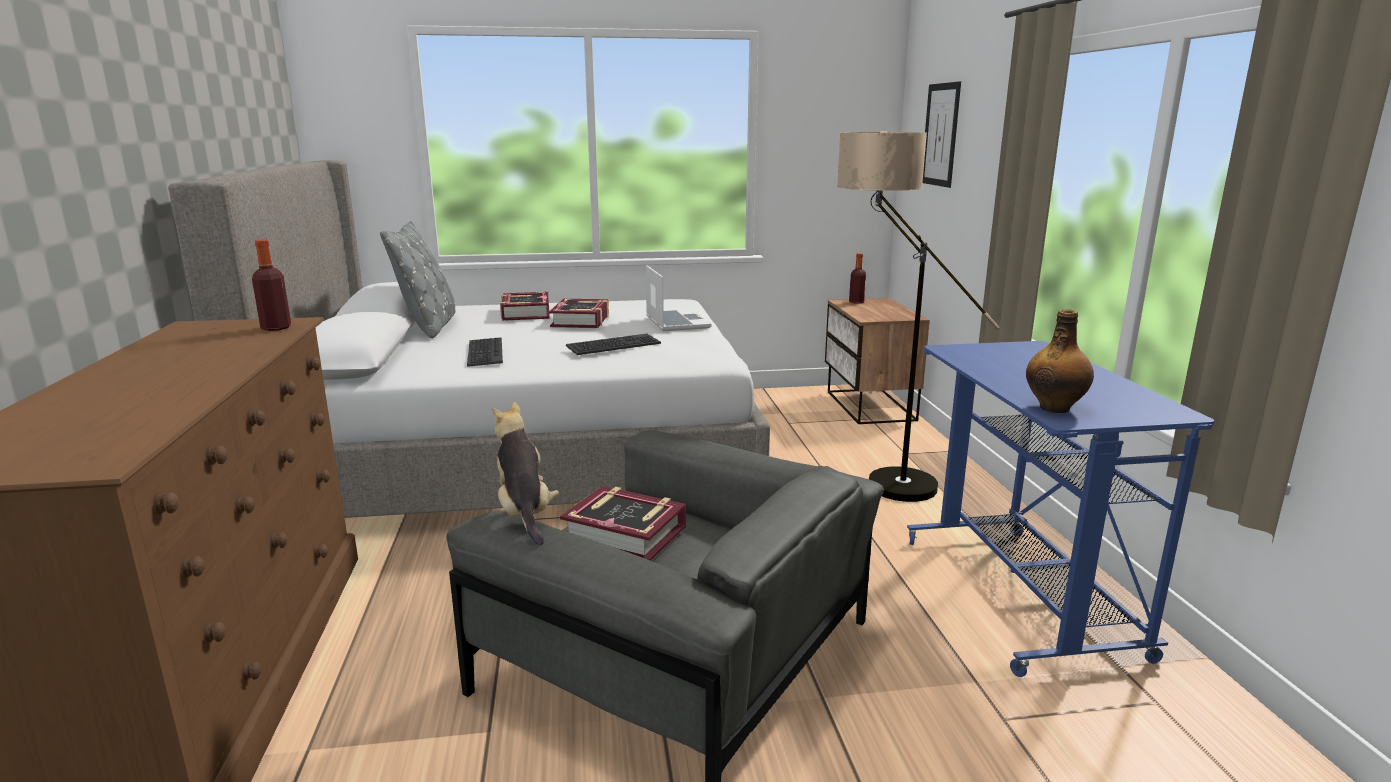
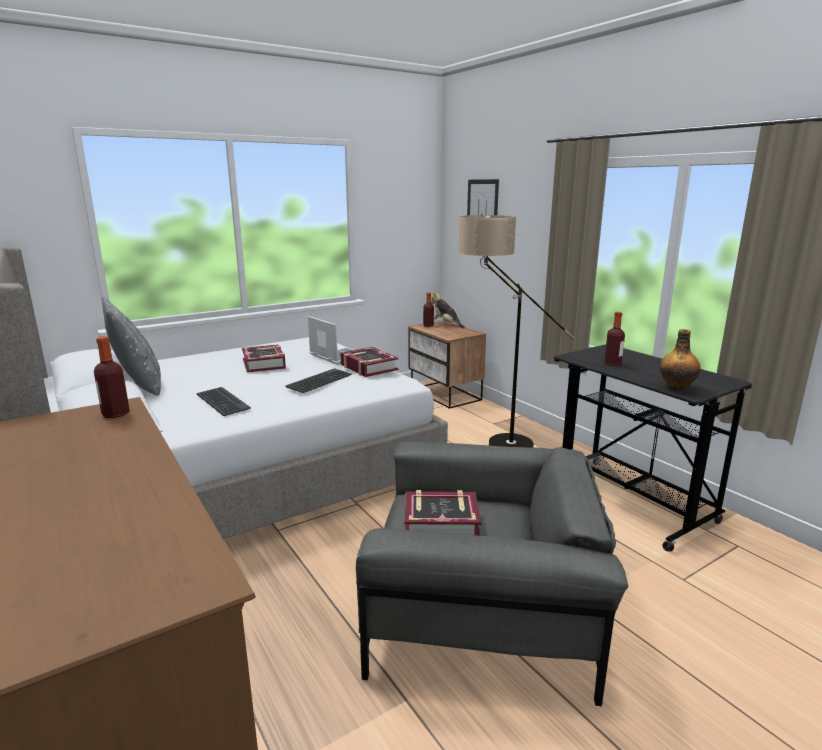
camera: 25 degrees left, 0 degrees up
(524, 513) = (405, 526): plush toy -> plush toy (446, 324)
(525, 313) = (209, 363): book -> book (368, 367)
(1003, 365) = (612, 363): none -> bottle
(1018, 595) = (628, 501): blue desk -> black desk

